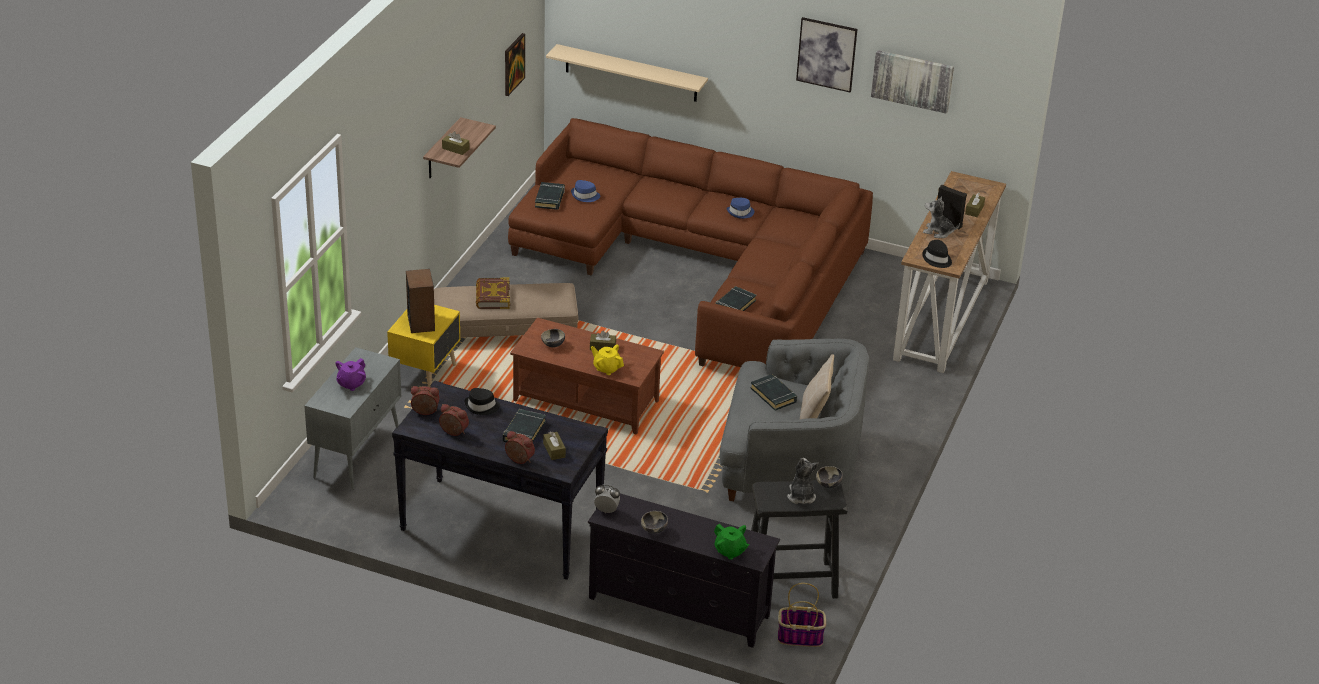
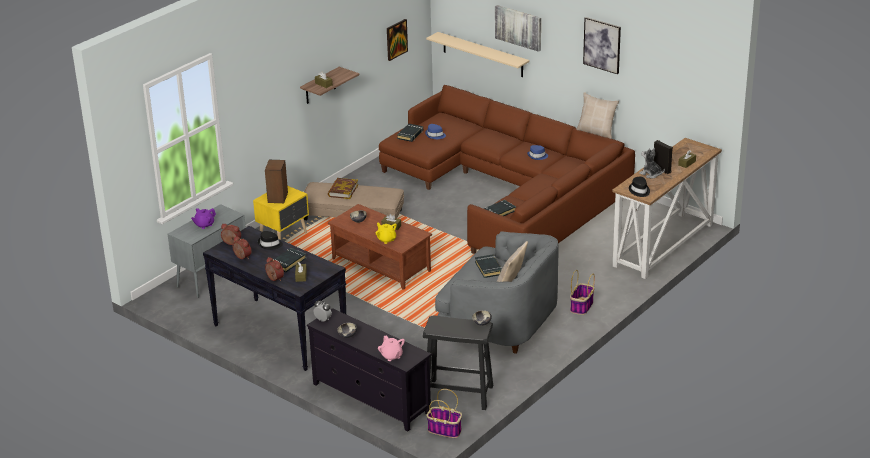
camera: 20 degrees right, 5 degrees down
(730, 551) = (391, 356): green teapot -> pink teapot
(801, 496) = (458, 328): plush toy -> none
(816, 171) = (596, 132): none -> beige pillow
(883, 426) = (581, 306): none -> basket
(912, 80) = (657, 67): picture -> picture (518, 27)

